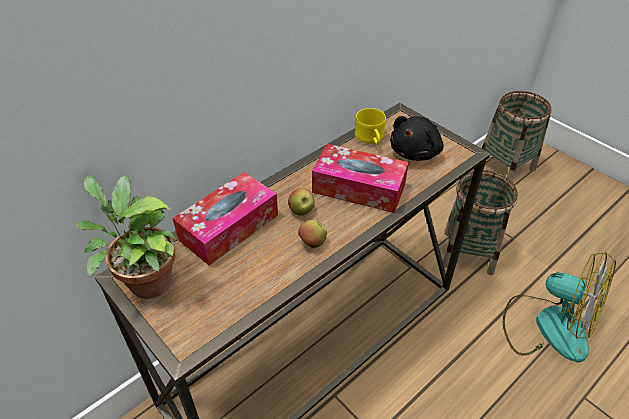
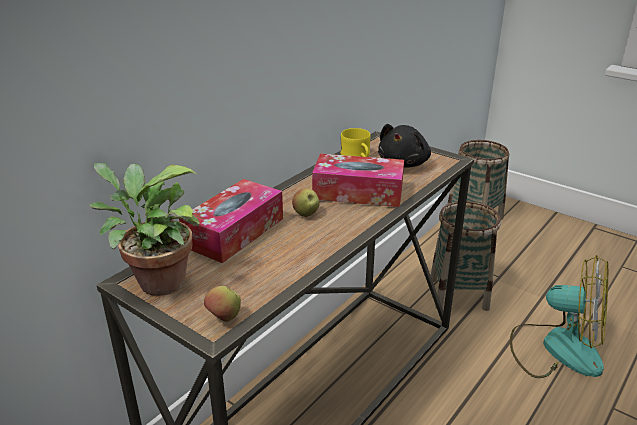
camera: 10 degrees left, 15 degrees down
(312, 243) = (325, 236): apple -> apple (223, 318)

